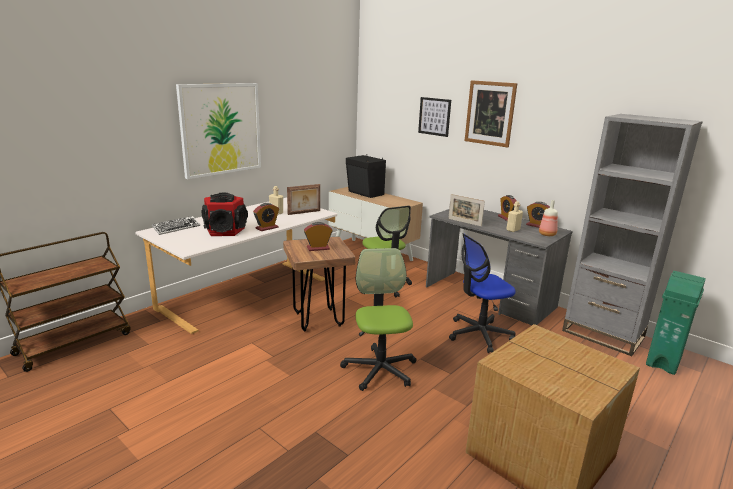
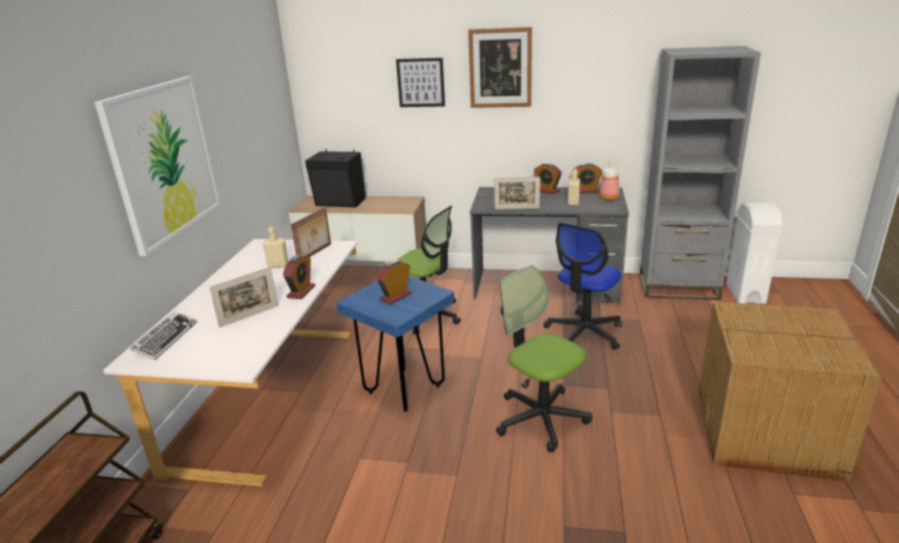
camera: 30 degrees left, 5 degrees up
(225, 230) = (249, 316): speaker -> picture frame
(318, 320) = (404, 390): brown stool -> blue stool
(664, 361) = (745, 294): green trash can -> white trash can

